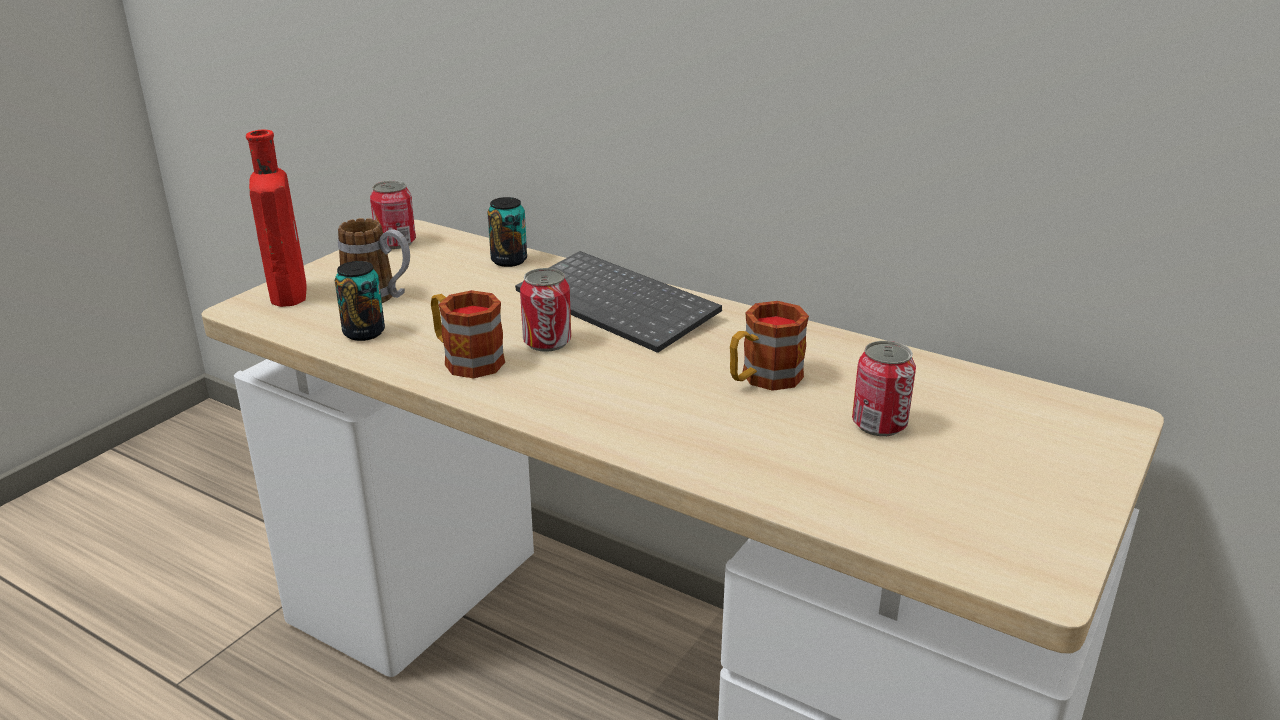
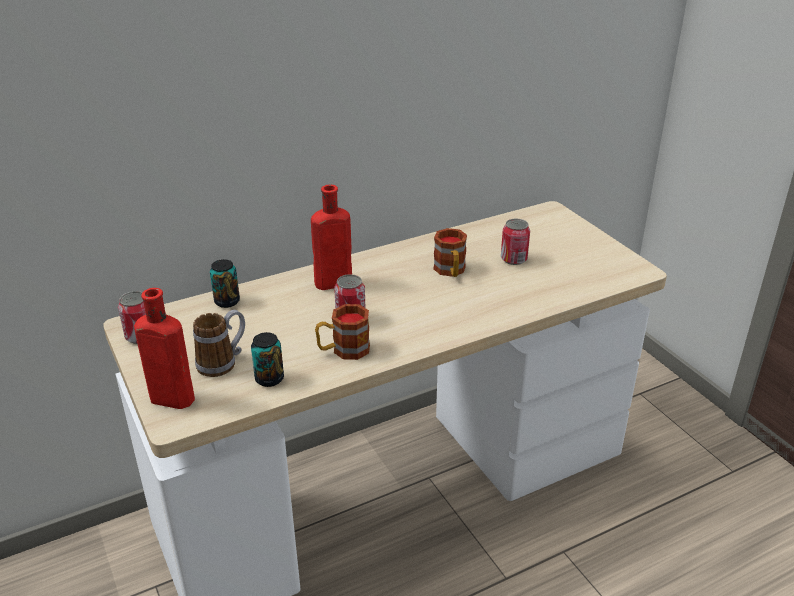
camera: 60 degrees left, 5 degrees up
(620, 304) = (330, 283): keyboard -> red bottle

